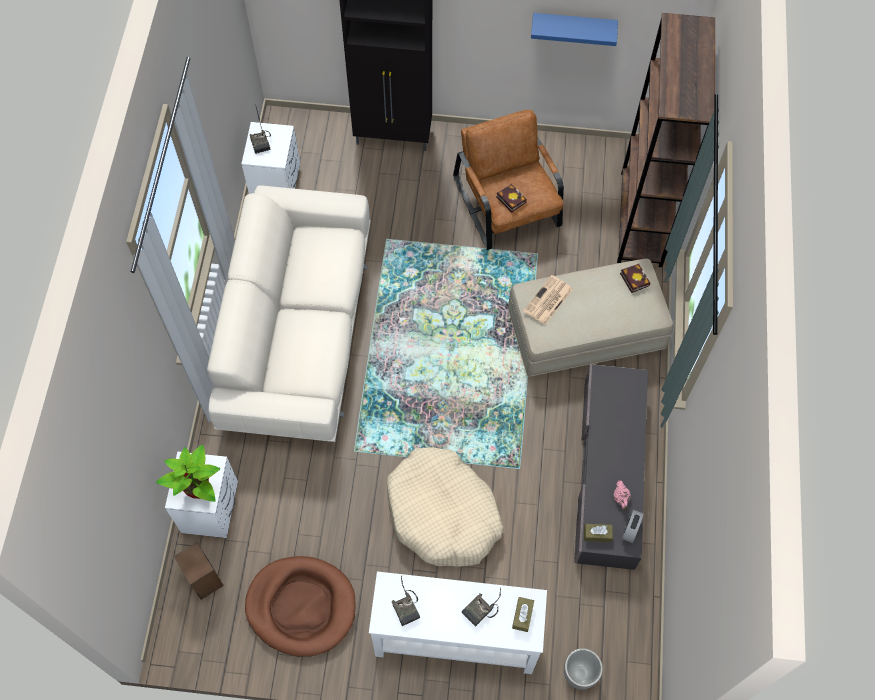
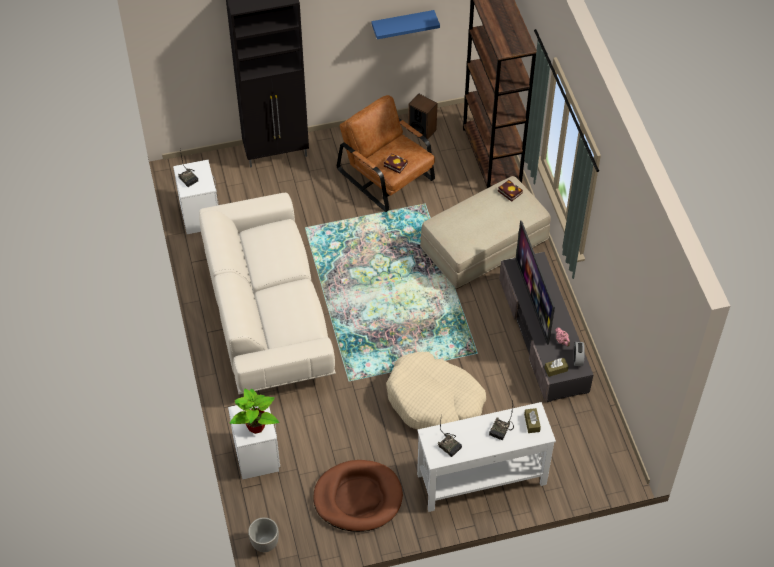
camera: 20 degrees left, 10 degrees down
(204, 578) = (275, 504): speaker -> speaker (422, 130)
(548, 301) = (453, 225): newspaper -> none
(579, 674) = (580, 473): planter -> planter (264, 544)
(607, 432) = (533, 301): none -> television

